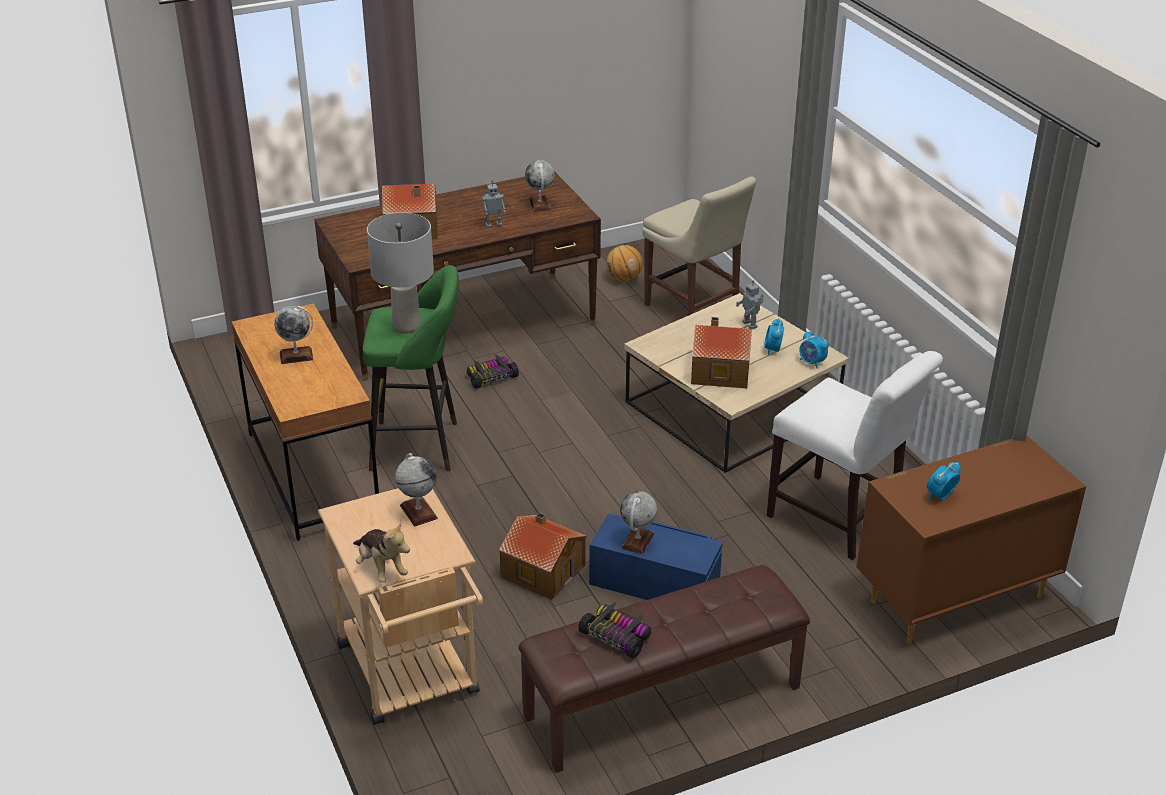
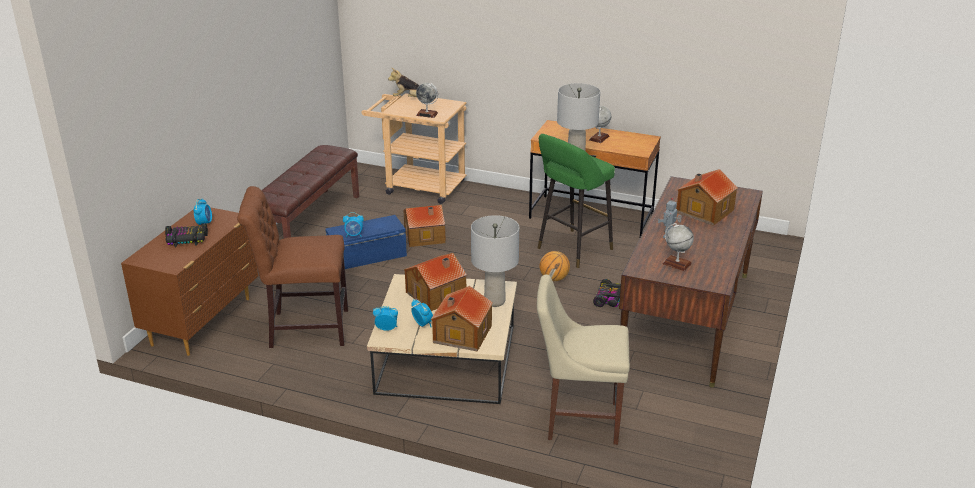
camera: 135 degrees right, 5 degrees down
(617, 636) = (318, 162): toy car -> toy car (186, 240)
(624, 278) = (668, 416): basketball -> basketball (554, 279)
(637, 541) = (374, 225): globe -> none
(676, 336) = (494, 301): none -> grey table lamp
(684, 538) = (354, 235): none -> alarm clock
(750, 324) = (461, 334): toy robot -> toy house
(839, 520) = (304, 328): white chair -> brown chair

